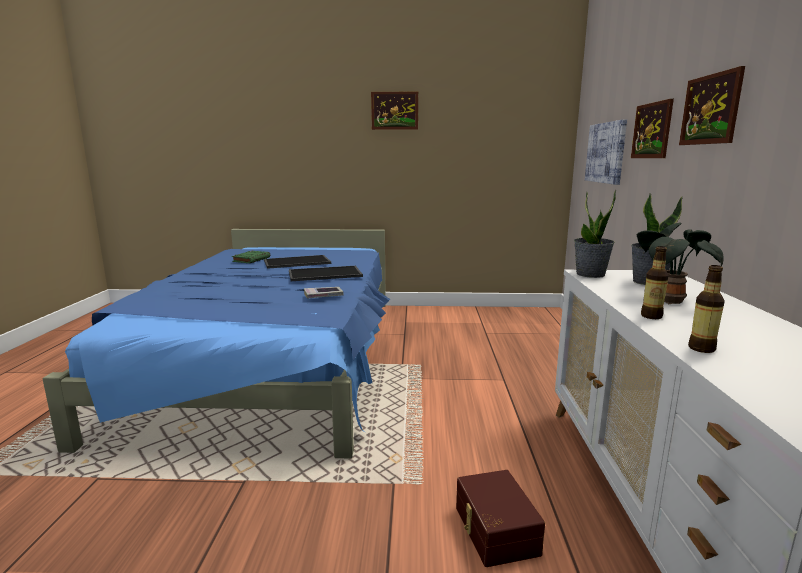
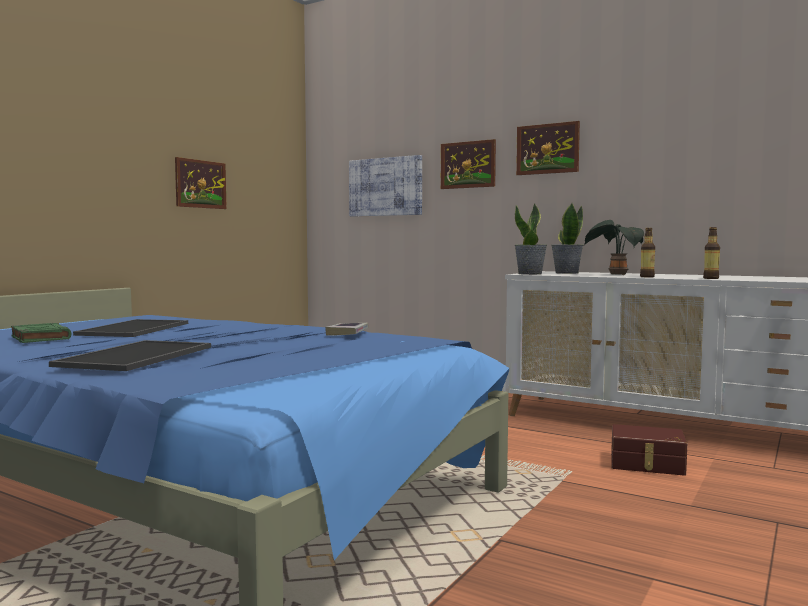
camera: 60 degrees left, 10 degrees down
(324, 274) = (249, 326): tray -> tray (138, 356)
(394, 110) = (133, 112): picture -> picture (200, 184)

